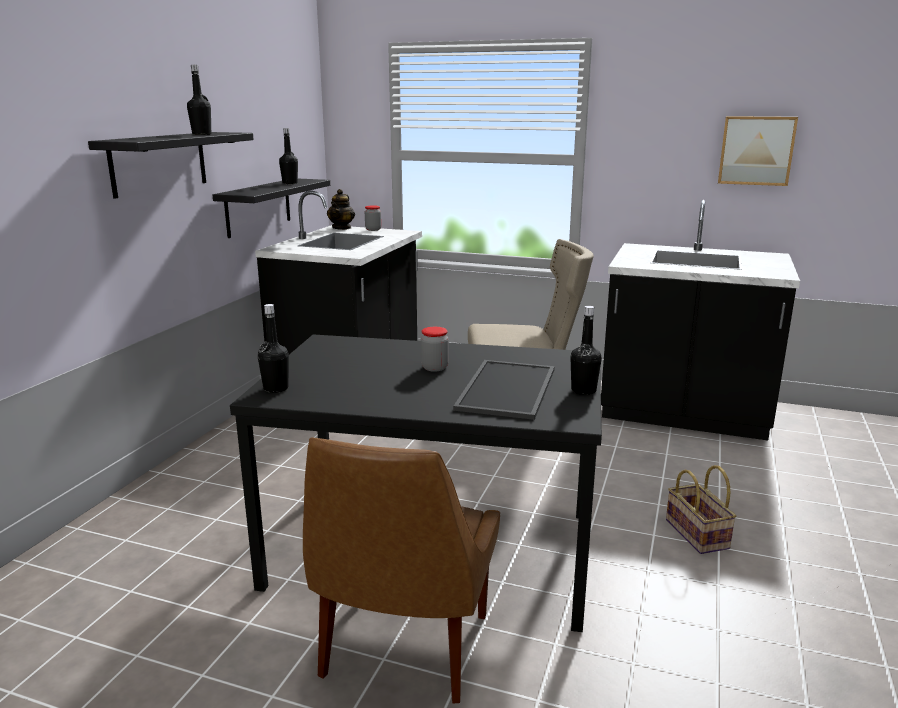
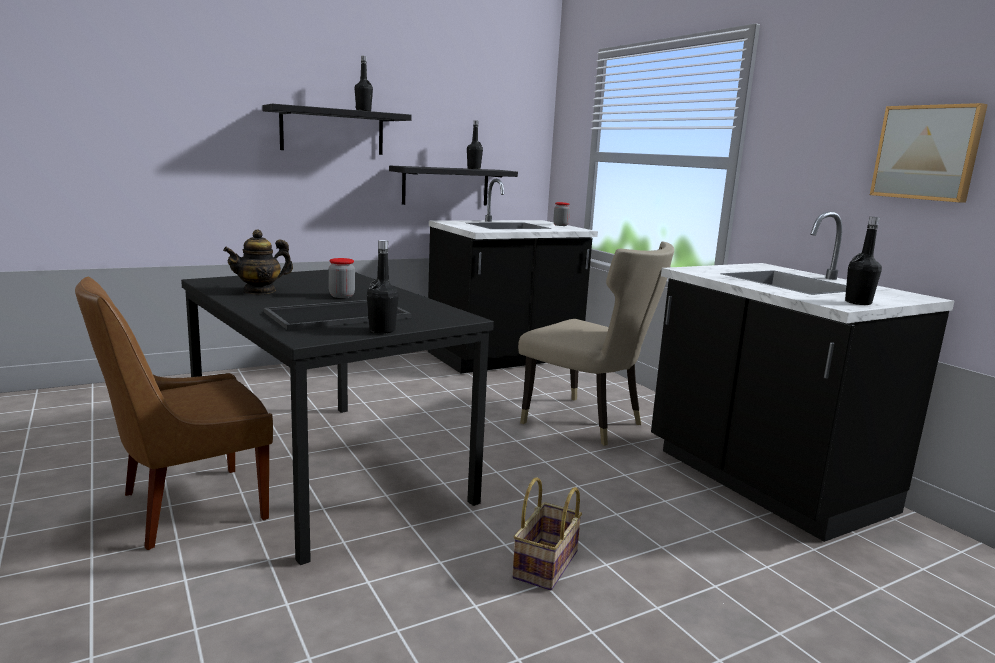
camera: 40 degrees right, 5 degrees down
(276, 388) = (225, 280): black bottle -> black bottle (858, 302)
(342, 228) = (541, 221): teapot -> teapot (260, 291)

